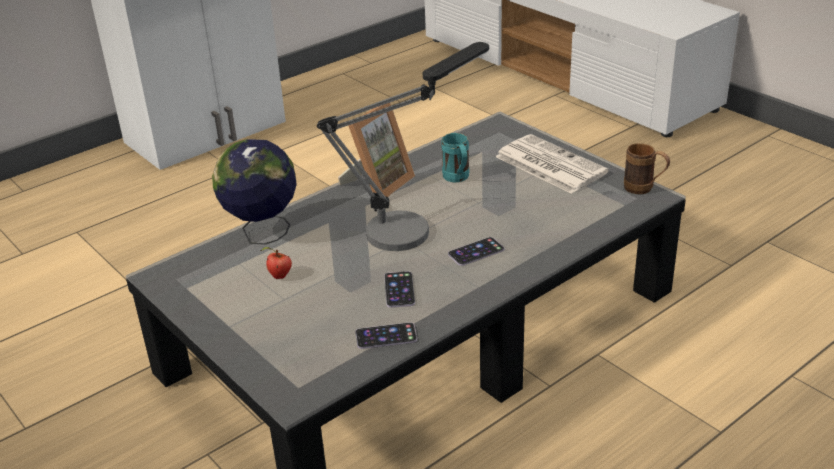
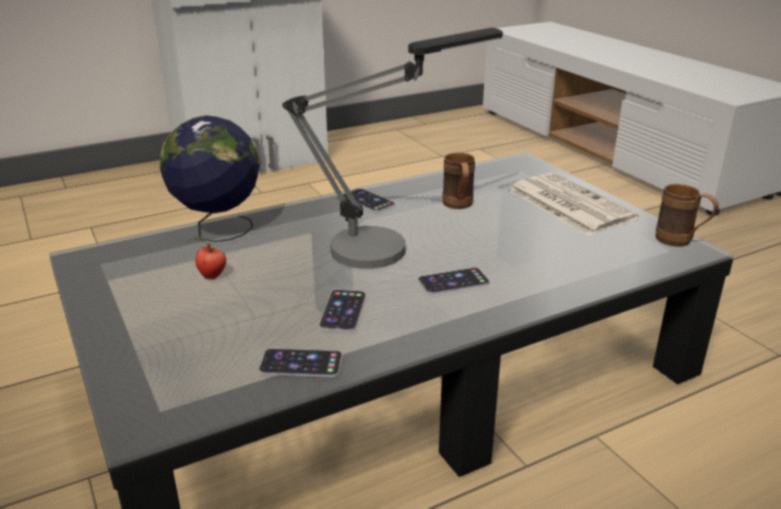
camera: 10 degrees right, 5 degrees down
(378, 184) = (368, 200): picture frame -> phone
(457, 179) = (458, 206): turquoise mug -> brown mug

